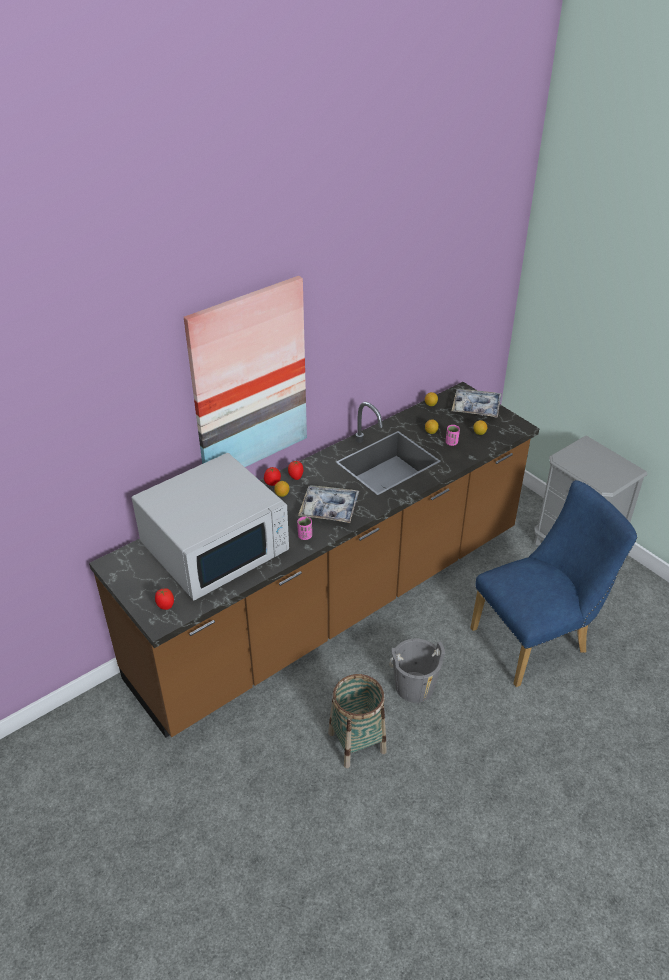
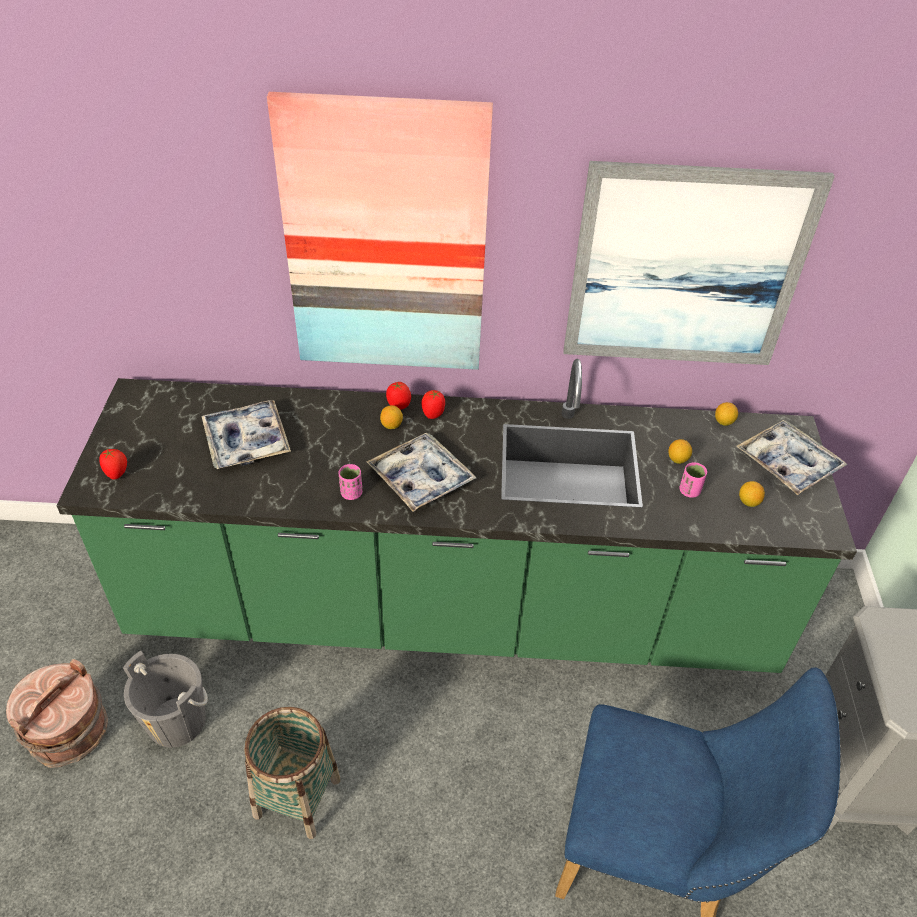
camera: 40 degrees right, 5 degrees up
(195, 814) = (71, 734): none -> brown bucket
(216, 547) = (247, 441): white microwave -> tray
(334, 604) = (452, 612): brown counter -> green counter
(394, 327) = (686, 269): none -> picture
(414, 686) = (432, 785): grey bucket -> grey bucket (176, 721)

